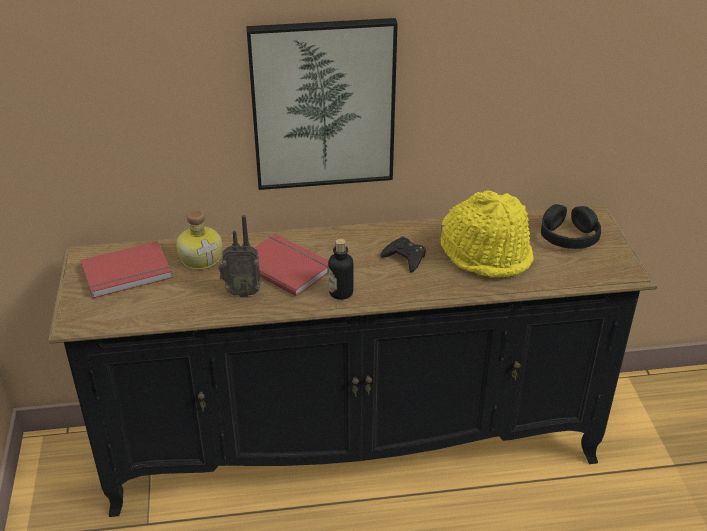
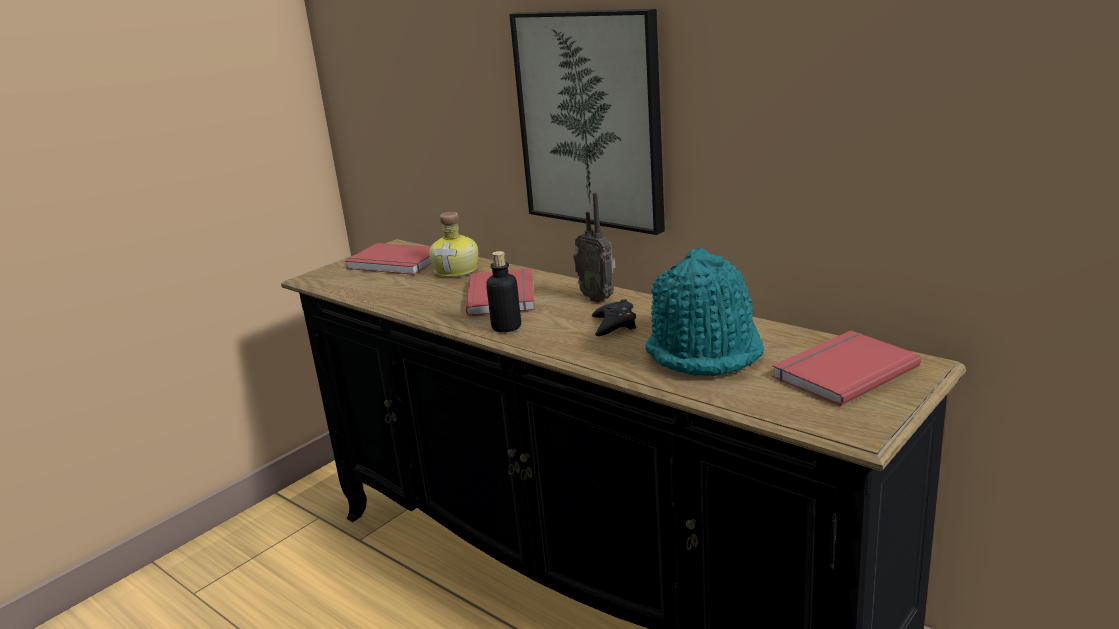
camera: 50 degrees right, 15 degrees down
(242, 292) = (438, 299): radio -> radio (598, 298)
(486, 254) = (704, 350): yellow hat -> turquoise hat
(568, 236) = (841, 371): black headphones -> red book

